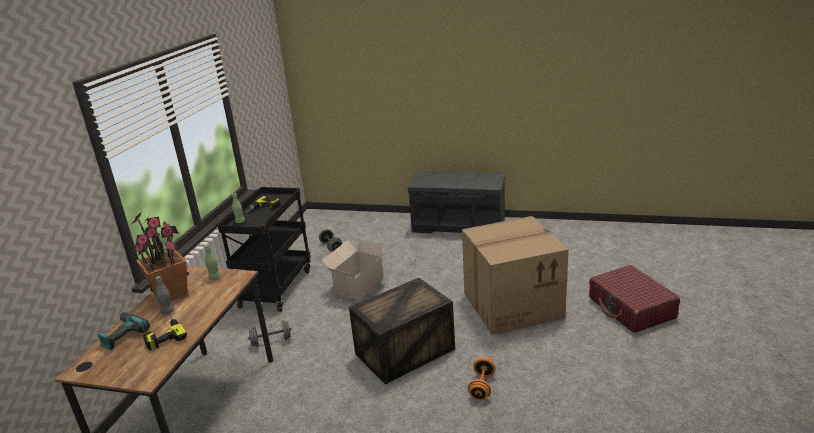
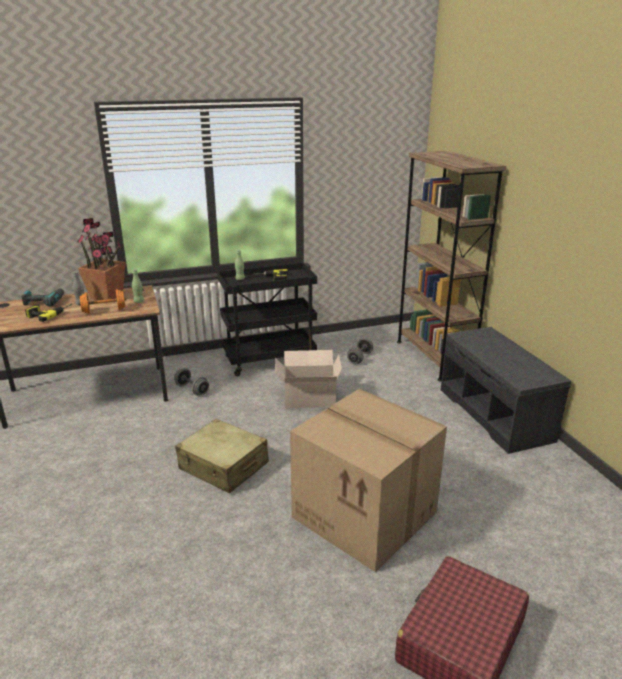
camera: 55 degrees right, 0 degrees up
(369, 219) = (434, 357): none -> brown bookcase
(405, 351) = (223, 466): crate -> beige suitcase
(482, 387) = (193, 541): orange dumbbell -> orange dumbbell (104, 311)

